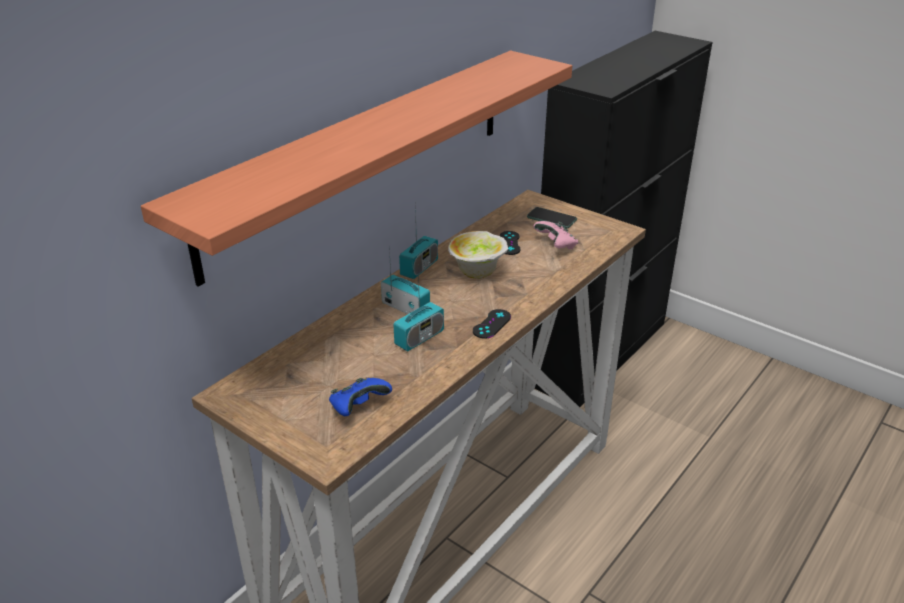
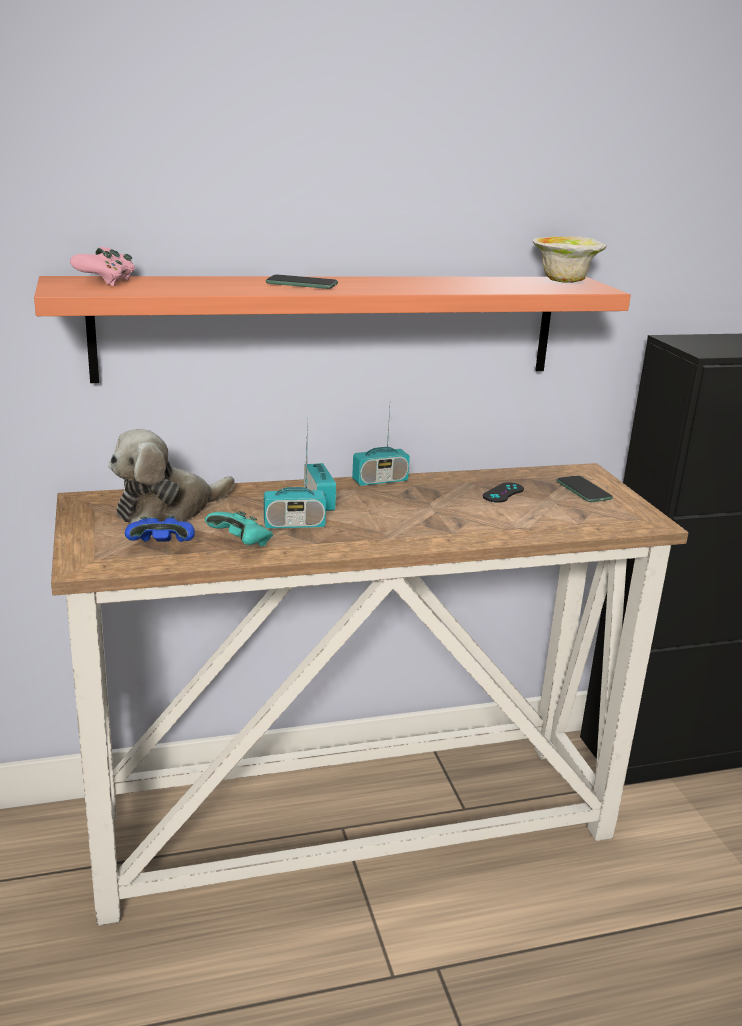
camera: 35 degrees right, 10 degrees down
(311, 370) = (168, 510): none -> plush toy
(366, 133) = (301, 284): none -> phone
(410, 375) = (241, 544): none -> turquoise game controller
(478, 273) = (430, 502): bowl -> bowl (564, 281)
(491, 324) = (379, 540): black game controller -> none
(556, 245) = (552, 510): pink game controller -> pink game controller (106, 282)

